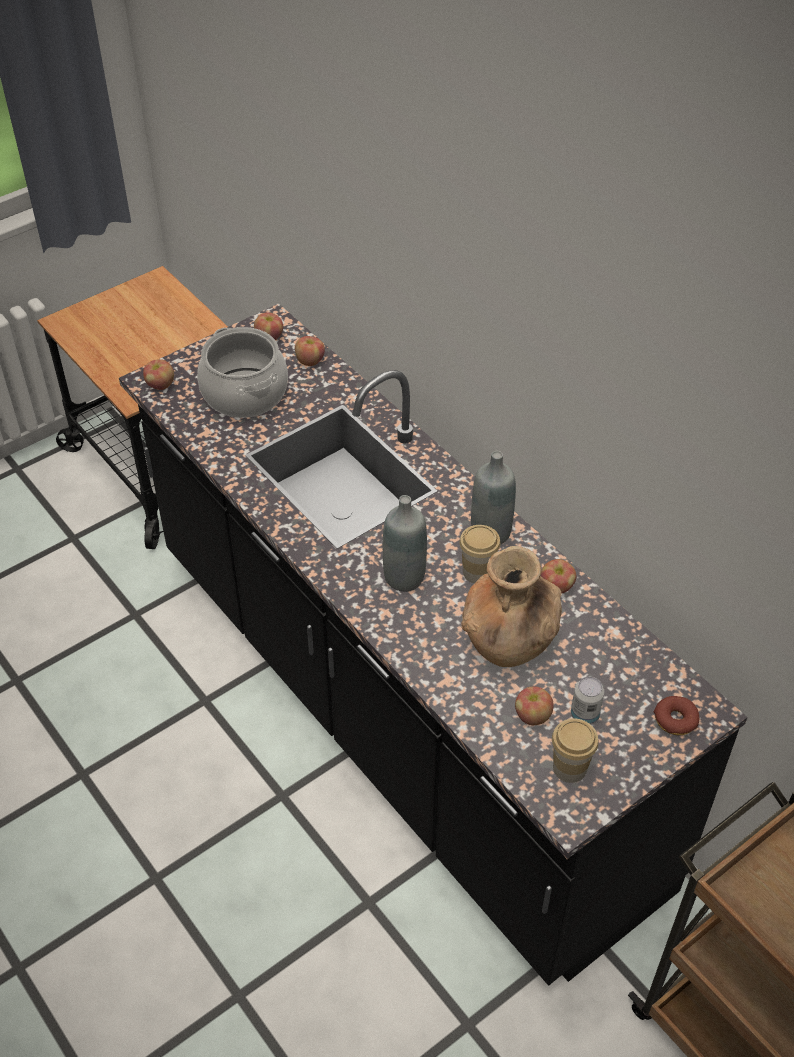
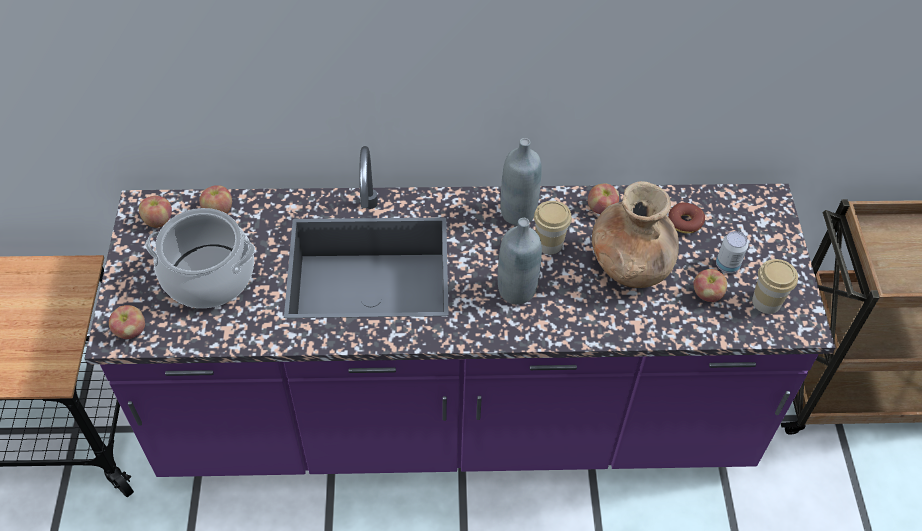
camera: 55 degrees left, 5 degrees up
(397, 716) = (456, 420): black counter -> purple counter
(675, 720) = (765, 220): donut -> donut (685, 222)

